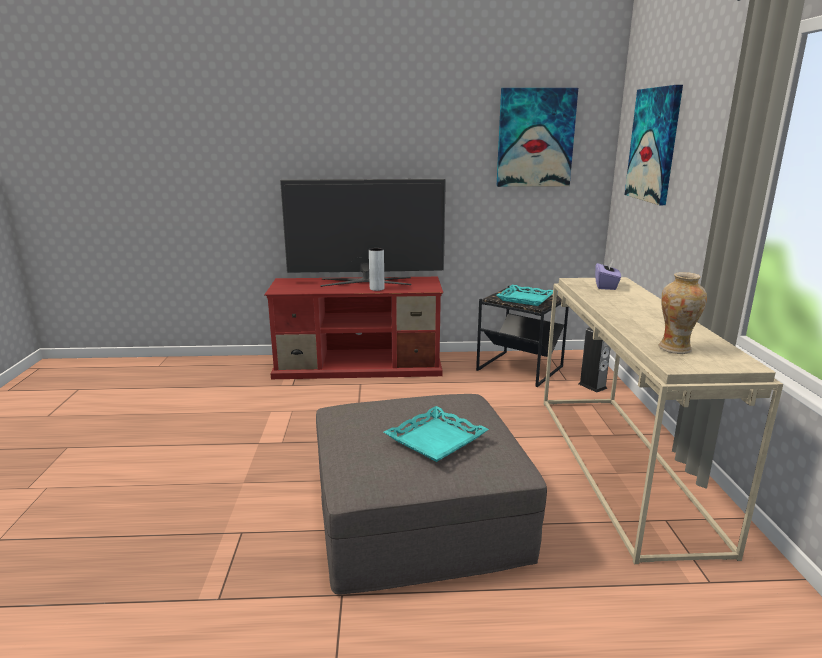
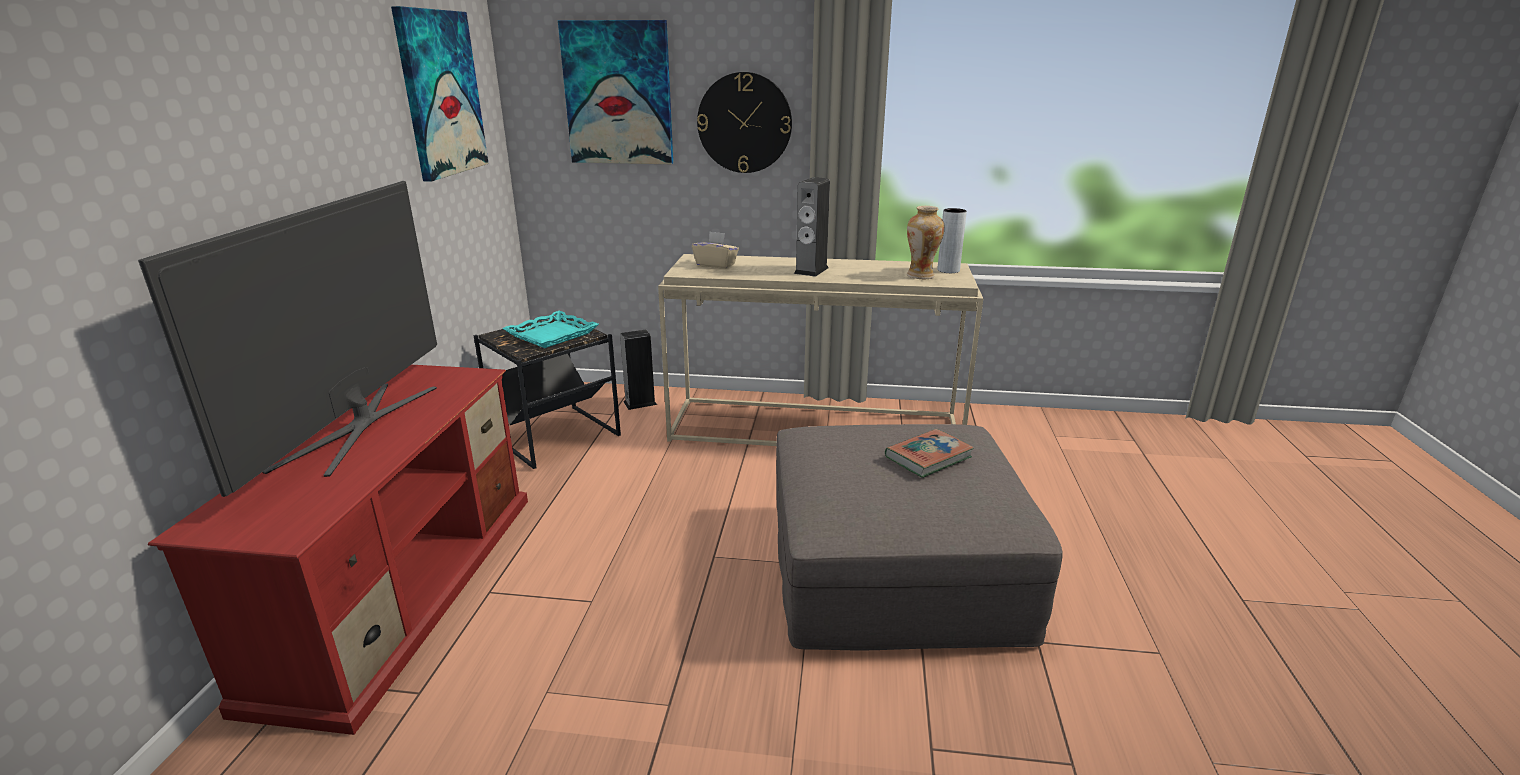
camera: 80 degrees left, 5 degrees up
(377, 288) = (424, 418): grey vase -> grey vase (948, 270)
(436, 440) = (928, 457): turquoise tray -> book
(606, 286) = (716, 265): purple tissue box -> beige tissue box
(632, 311) = (811, 270): none -> speaker
(703, 176) = (744, 123): none -> wall clock

